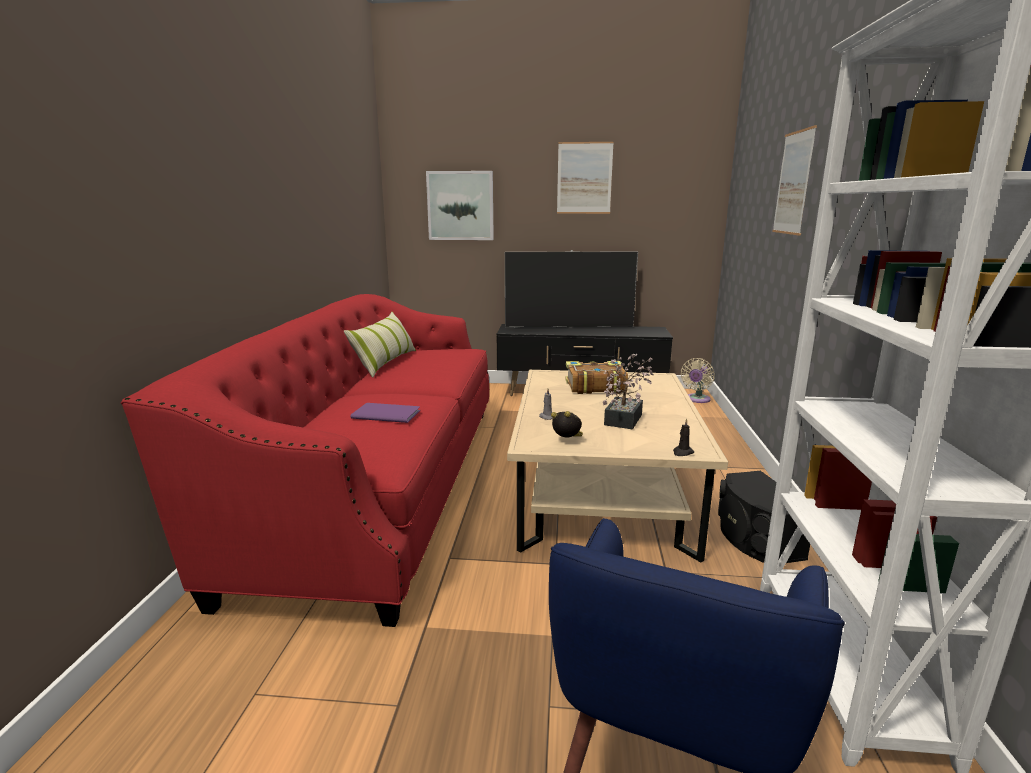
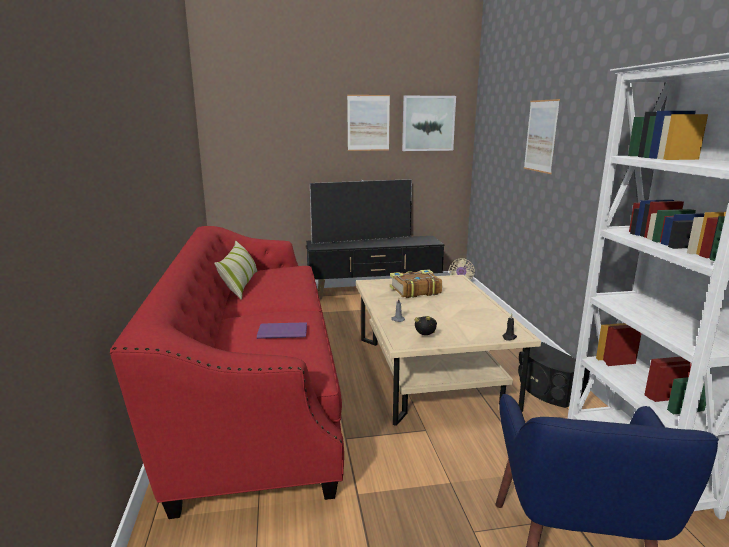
camera: 15 degrees left, 0 degrees up
(460, 206) = (268, 145): picture -> picture (428, 123)
(625, 418) = (453, 314): potted plant -> none

